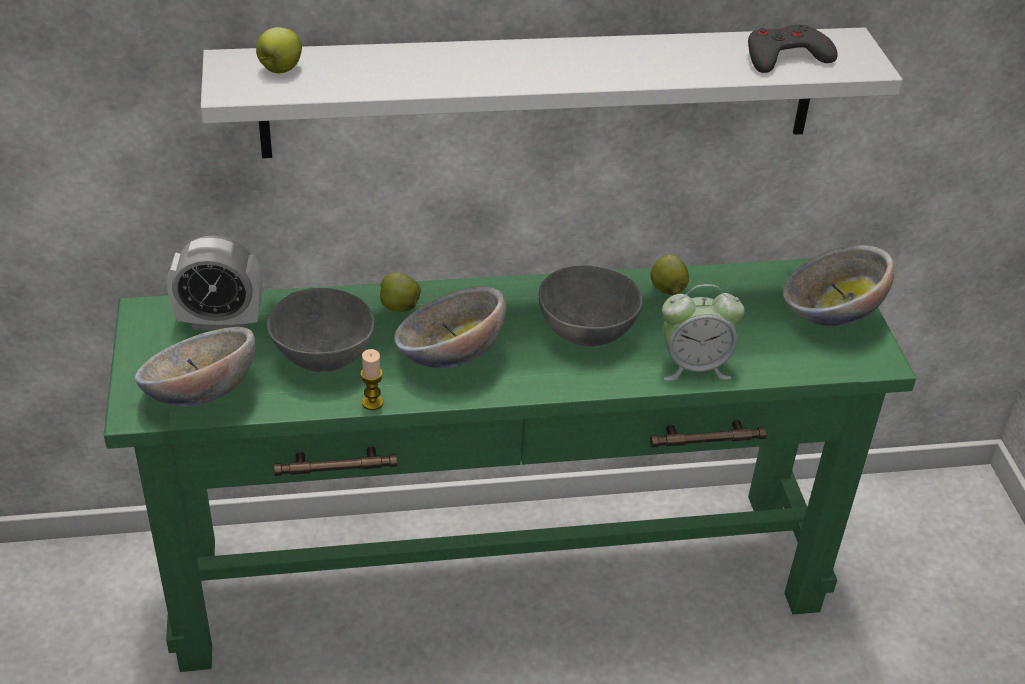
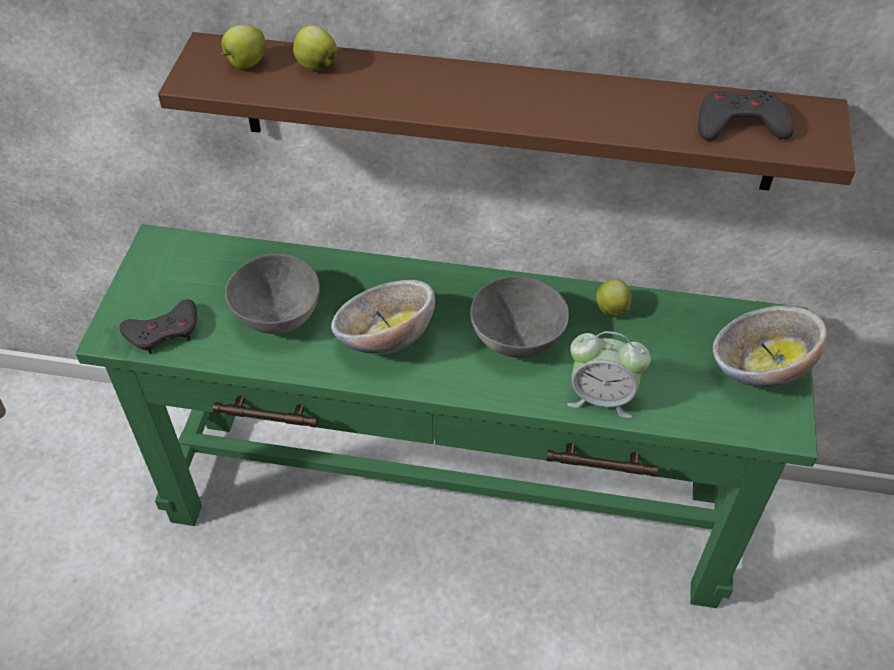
camera: 20 degrees right, 10 degrees up
(200, 394) = (163, 331): bowl -> grey game controller
(220, 321) = (209, 263): alarm clock -> none
(372, 403) = (299, 371): candle -> none
(398, 307) = (362, 279): apple -> apple (315, 65)
(542, 92) = (505, 113): white shelf -> brown shelf

